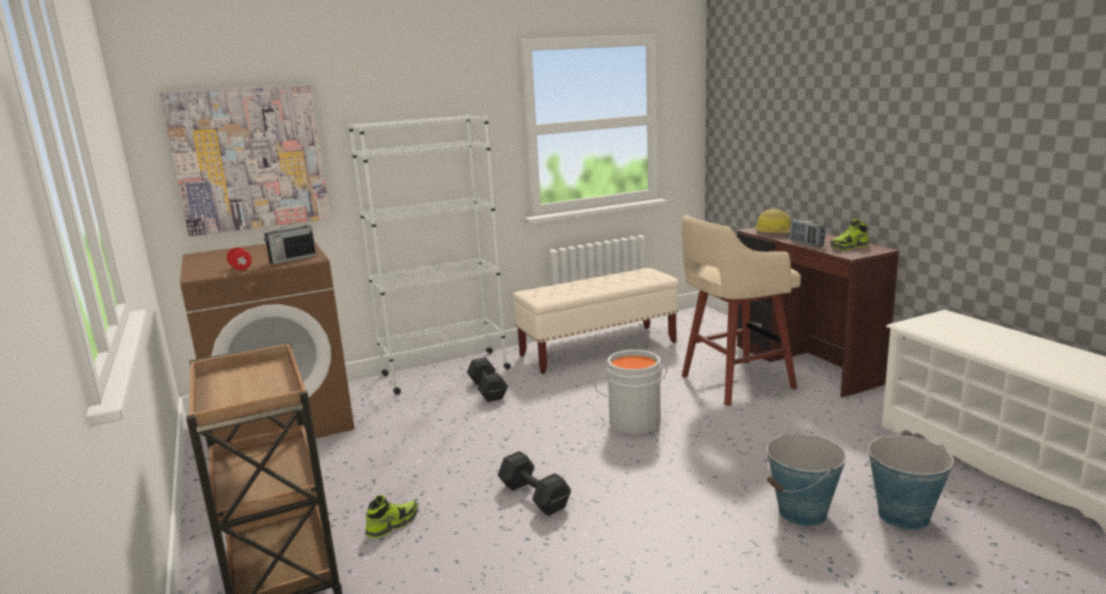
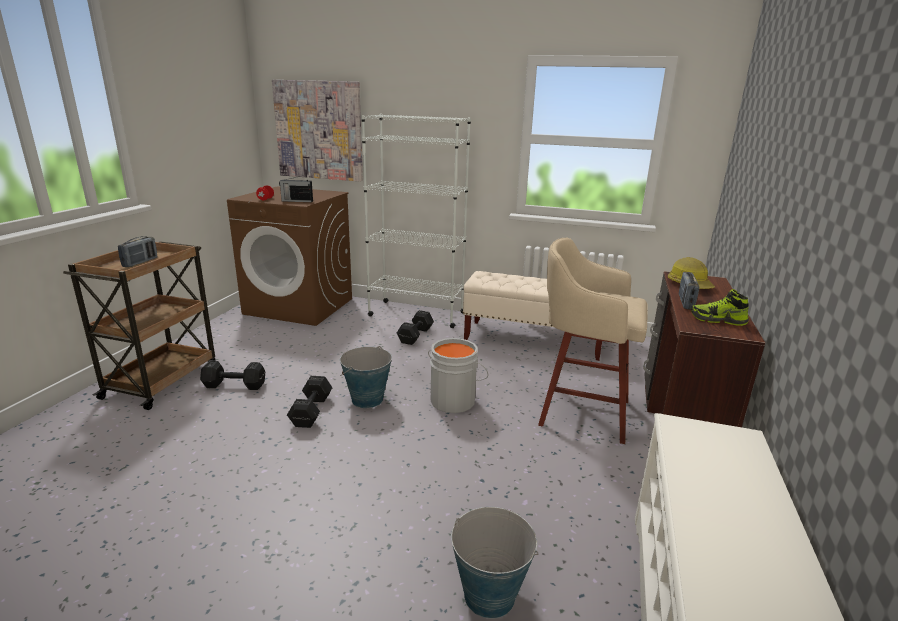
camera: 40 degrees right, 5 degrees up
(250, 386) = (140, 262): none -> radio
(392, 524) = (233, 385): shoe -> black dumbbell
(802, 513) = (424, 532): bucket -> bucket (367, 399)

